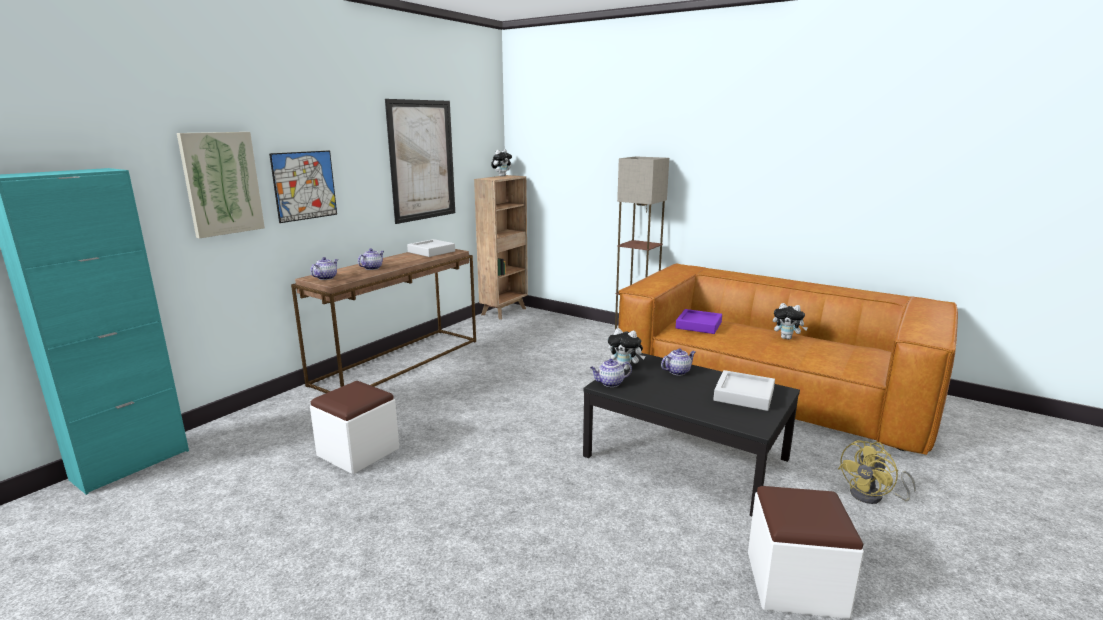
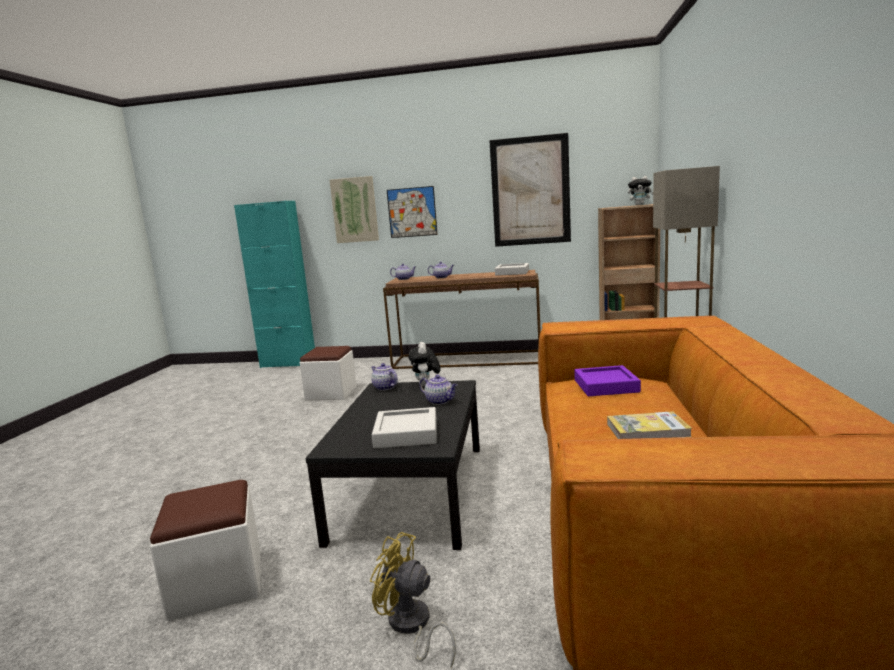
camera: 65 degrees right, 5 degrees down
(787, 338) = (647, 430): plush toy -> book

